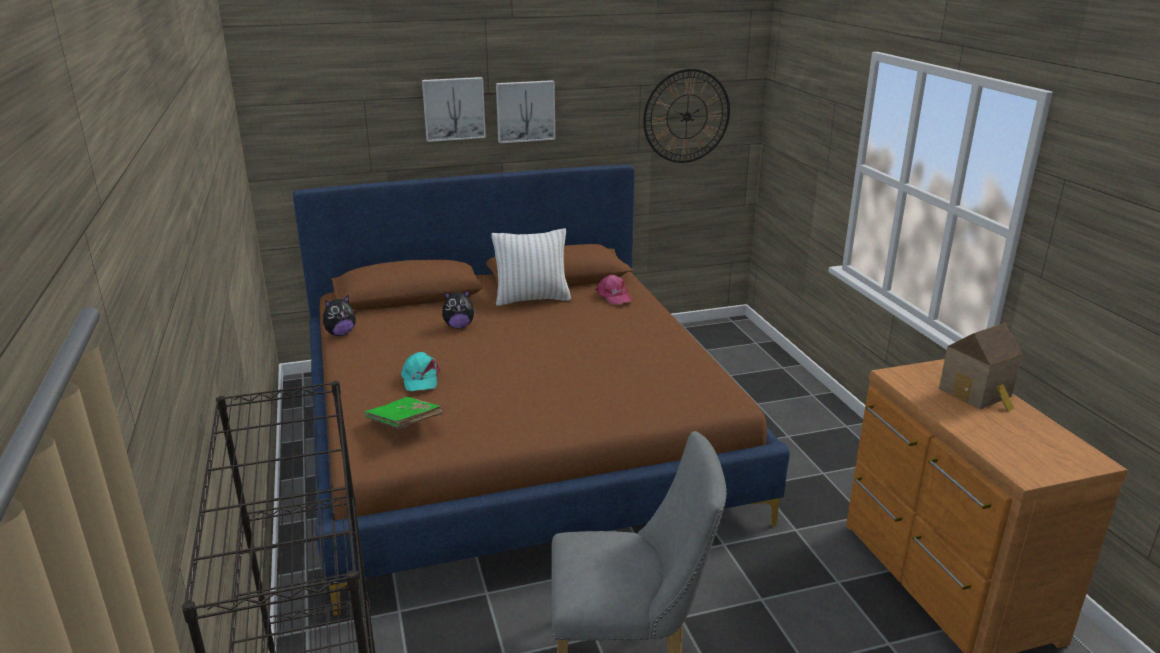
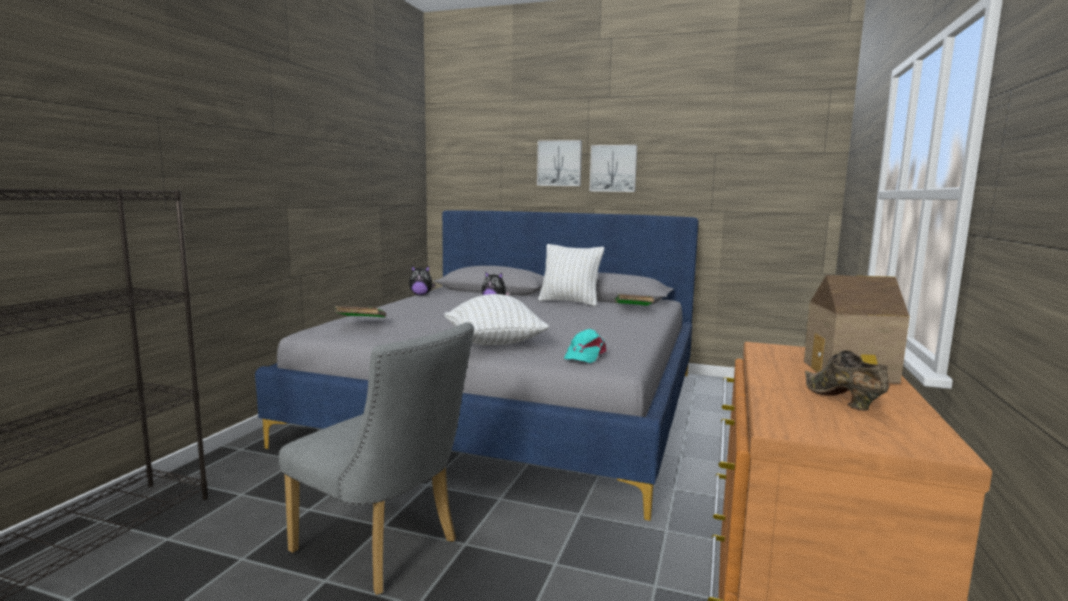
camera: 35 degrees right, 15 degrees down
(420, 379) = (416, 312): turquoise cap -> turquoise cap (584, 355)
(516, 439) = (515, 405): brown bed -> grey bed
(592, 409) = (494, 344): none -> white pillow
(614, 296) = (633, 309): pink cap -> green book
(686, 116) = (759, 182): wall clock -> none
(1012, 431) = (842, 400): none -> brown shoe

